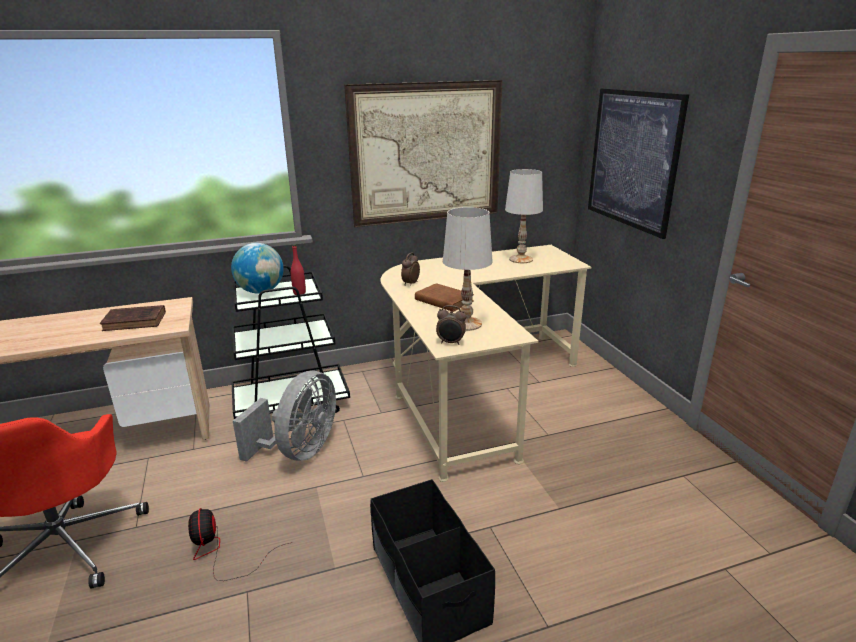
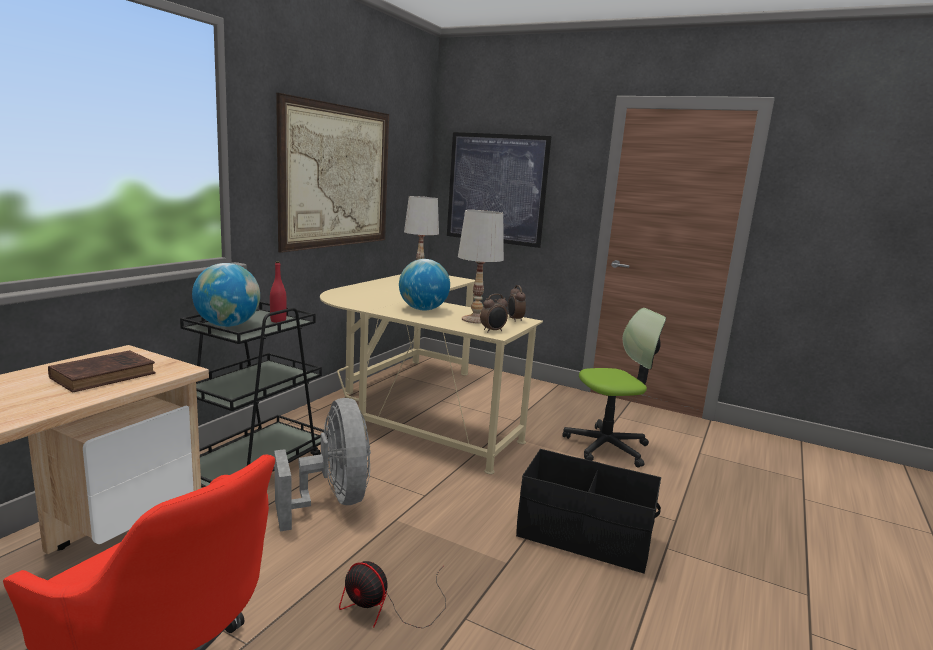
camera: 45 degrees left, 10 degrees down
(410, 283) = (367, 303): alarm clock -> alarm clock (514, 319)
(442, 300) = (423, 309): brown book -> globe
(605, 506) = (607, 447): none -> office chair

